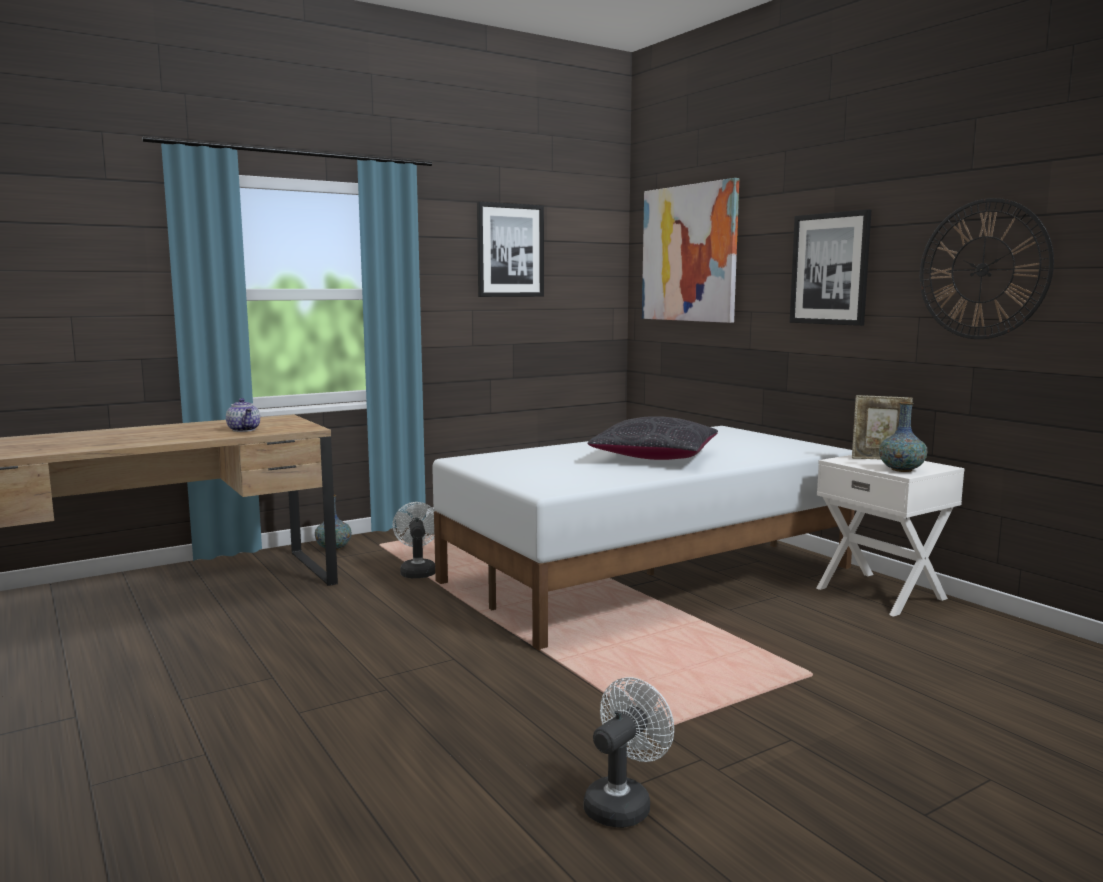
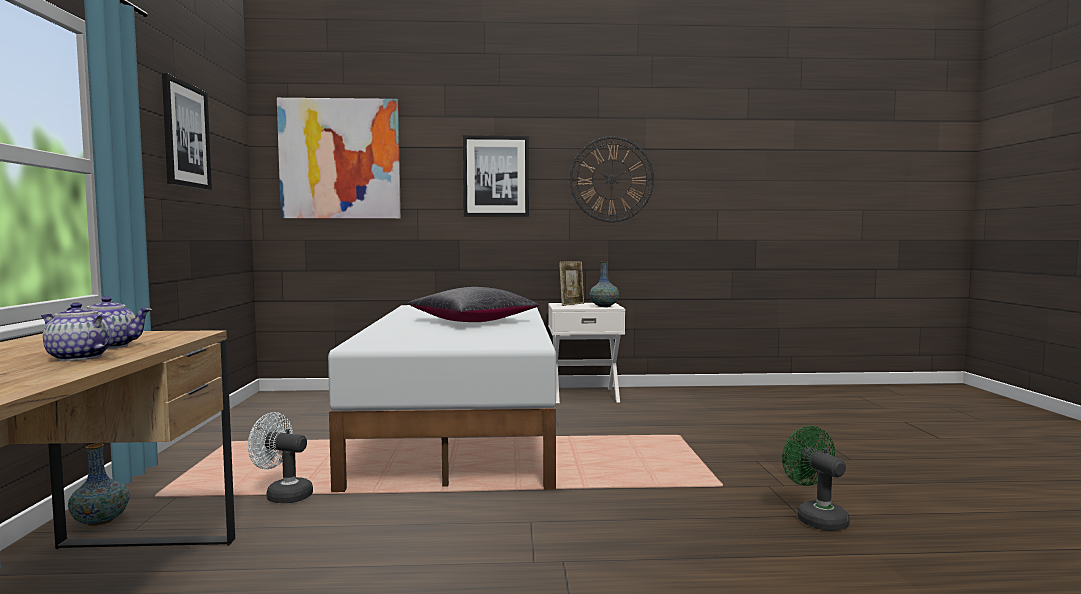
camera: 60 degrees left, 5 degrees down
(201, 434) = (77, 358): none -> teapot
(623, 803) = (816, 518): white fan -> green fan

